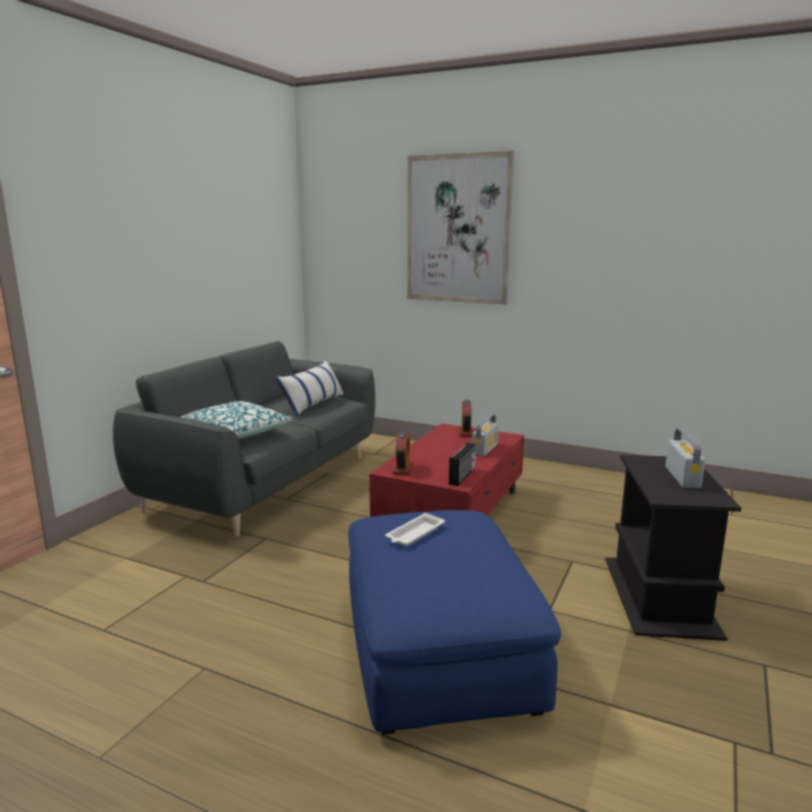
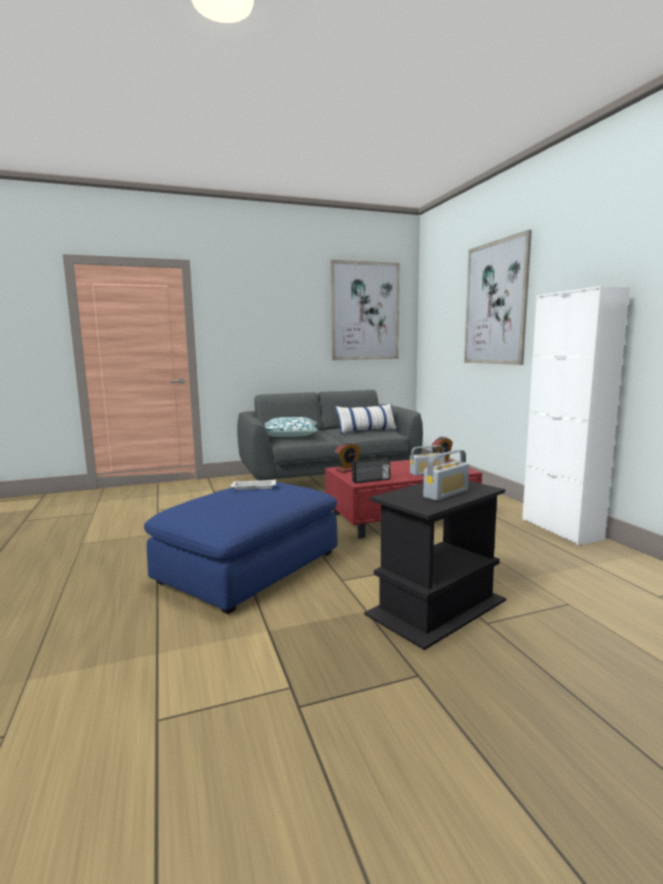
camera: 45 degrees right, 5 degrees down
(249, 225) = (365, 311): none -> picture
(585, 475) = (561, 529): none -> white cabinet

